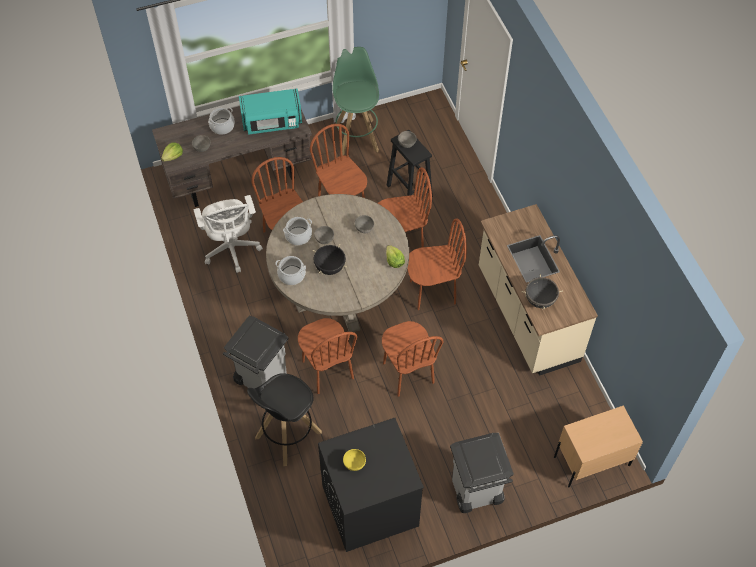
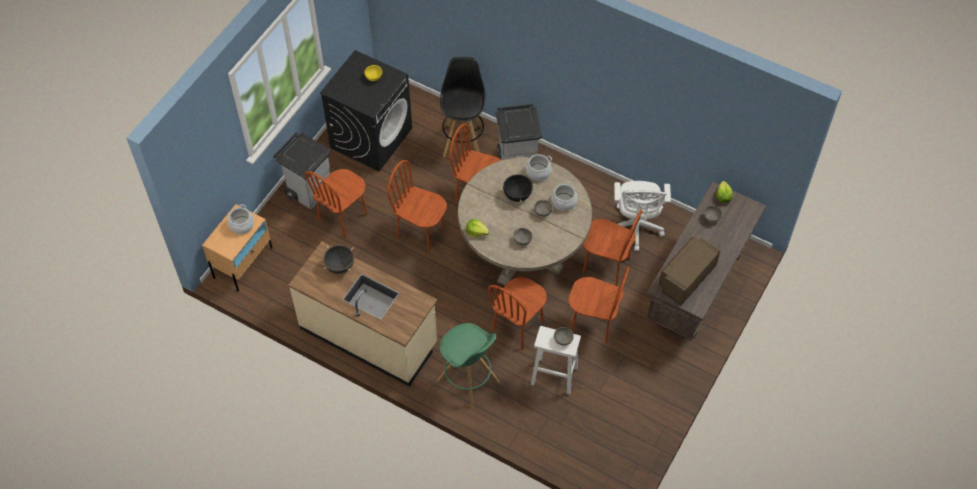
camera: 140 degrees right, 0 degrees up
(222, 126) = (719, 246): cooking pot -> cooking pot (242, 225)
(232, 250) = (635, 228): white office chair -> white office chair turned 120 degrees counterclockwise
(272, 122) = (686, 277): turquoise microwave -> brown microwave
(357, 136) = (647, 395): green stool -> green stool (469, 382)
(410, 191) = (553, 375): black stool -> white stool
(432, 291) = (457, 303): brown chair -> brown chair (343, 217)

